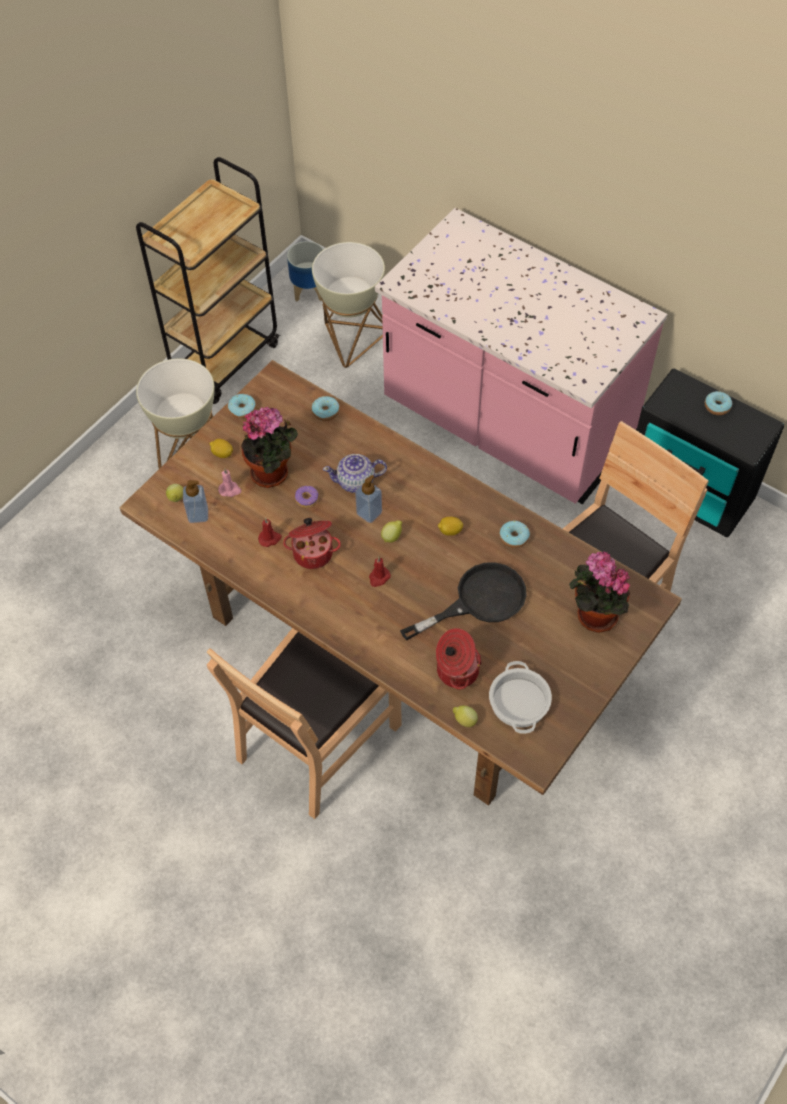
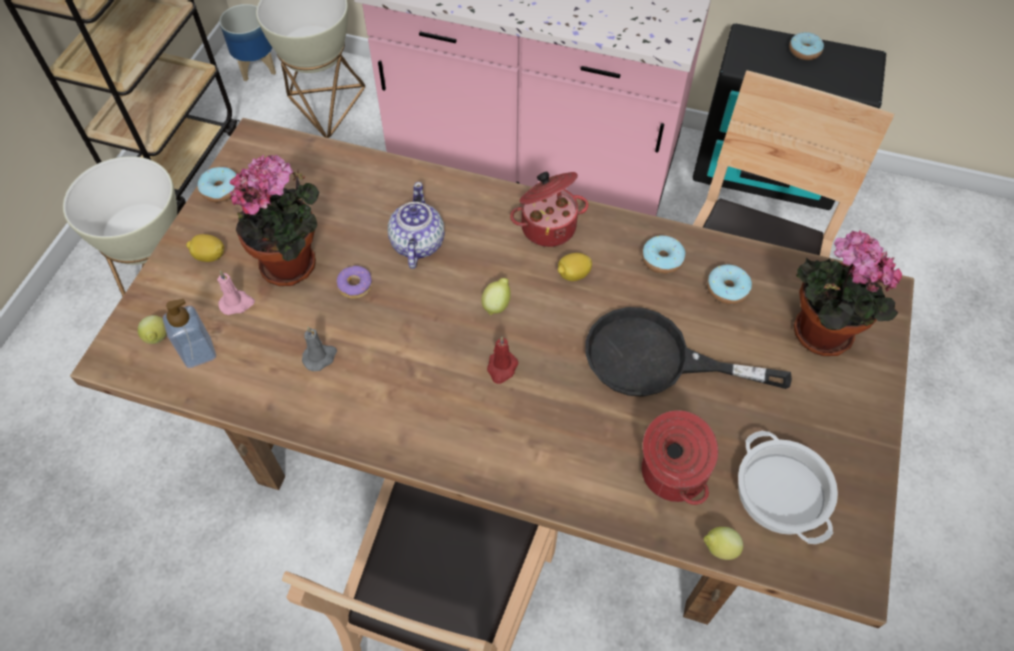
camera: 20 degrees left, 0 degrees up
(270, 538) = (320, 357): red candle -> grey candle
(313, 552) = (391, 359): cooking pot -> cooking pot (548, 225)
(325, 412) = (340, 164): donut -> donut (727, 289)
(356, 482) = (417, 244): teapot -> teapot turned 120 degrees clockwise
(369, 513) = (451, 281): soap dispenser -> none
(479, 601) = (656, 360): black frying pan -> black frying pan turned 120 degrees counterclockwise

